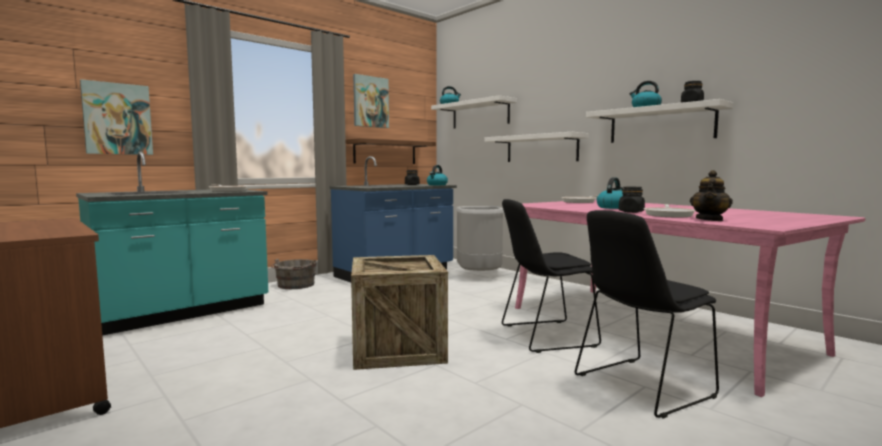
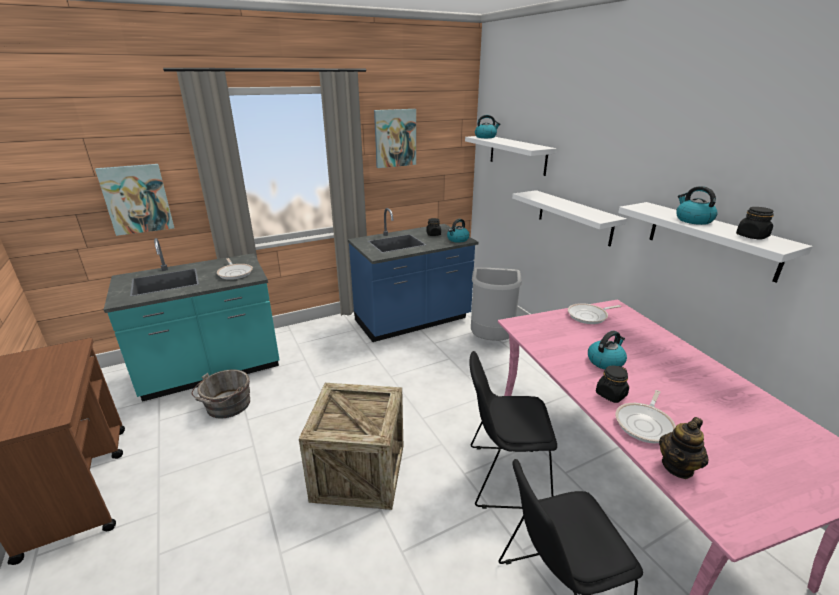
camera: 15 degrees right, 20 degrees up
(295, 285) = (316, 333): grey bucket -> grey bucket (226, 406)
(385, 152) = (412, 190): brown shelf -> none

